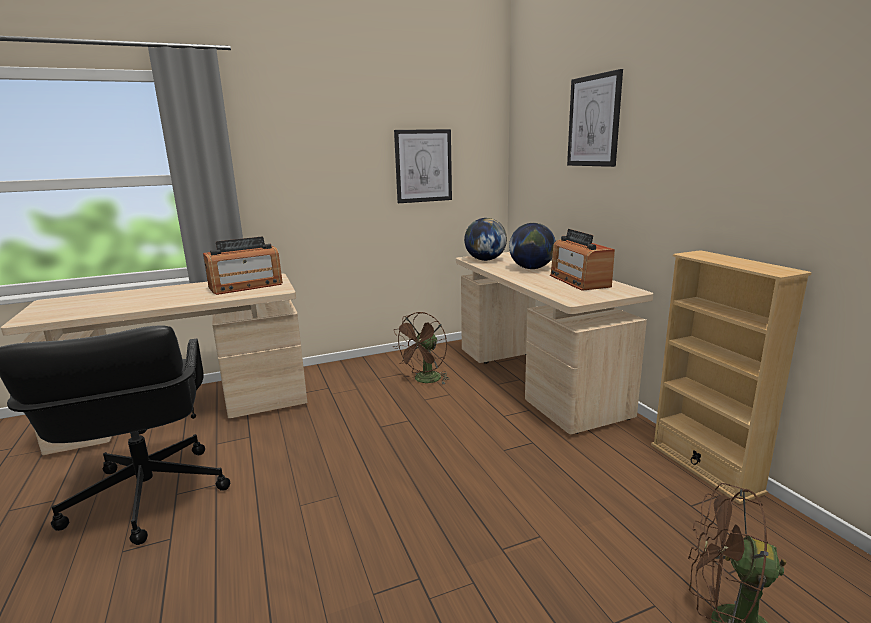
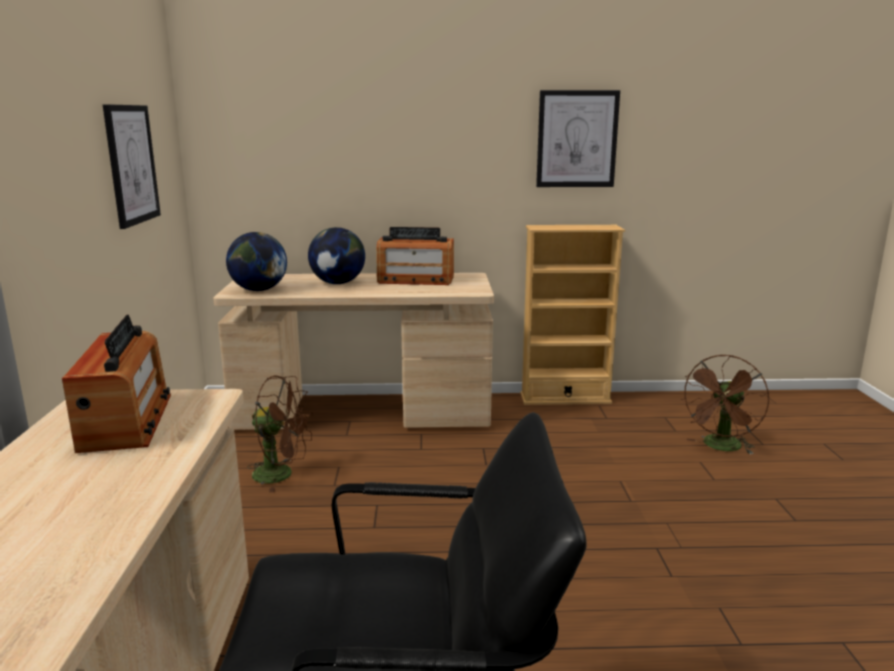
camera: 70 degrees left, 0 degrees up
(425, 380) = (281, 474): brown fan -> brown fan turned 45 degrees counterclockwise
(594, 121) = (369, 107): picture -> picture (577, 139)

